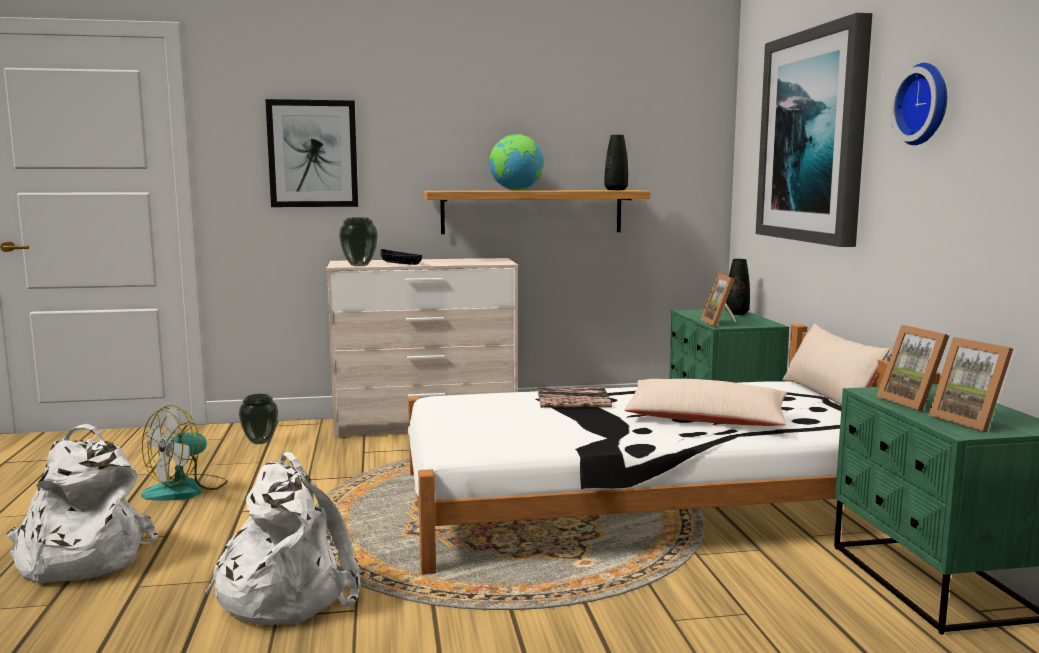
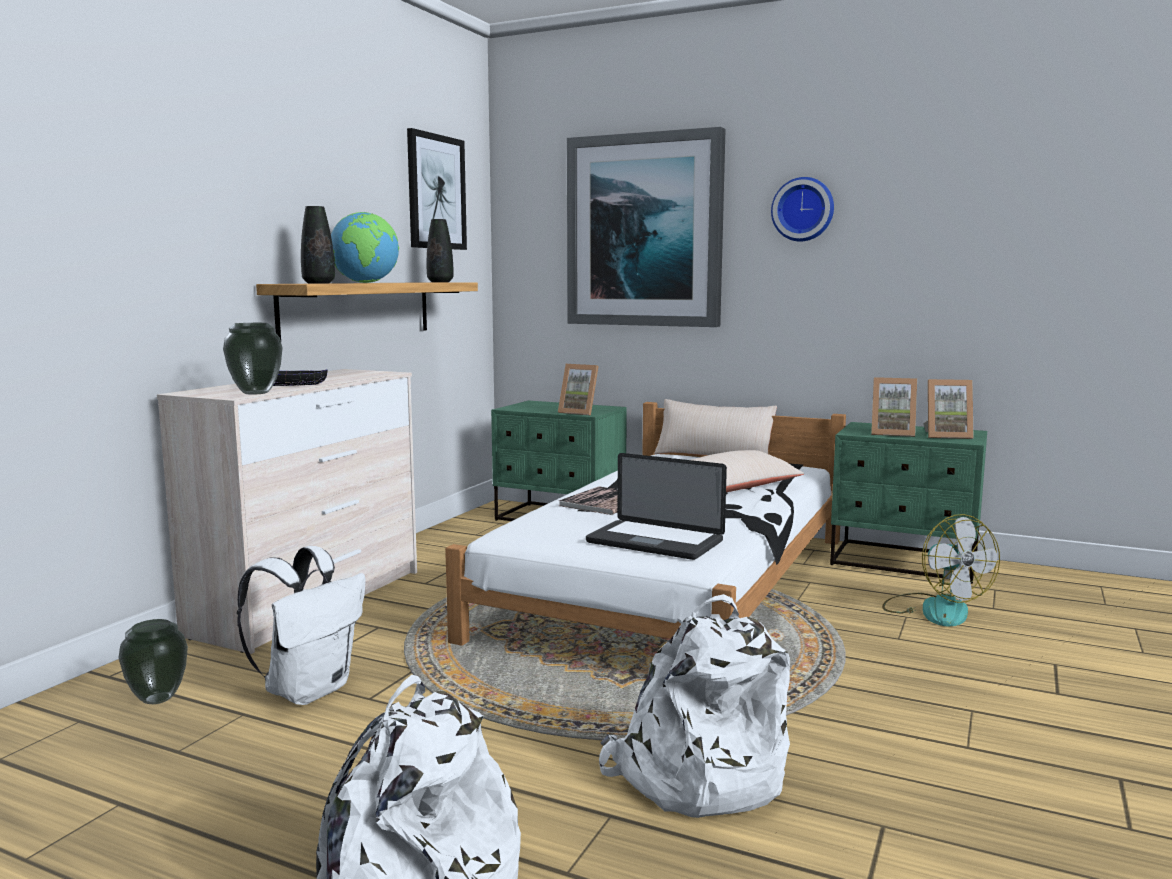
camera: 55 degrees left, 0 degrees up
(186, 489) = (254, 784): fan -> fan (934, 609)
(304, 464) = (309, 690): none -> white backpack
(313, 154) = (118, 225): picture -> picture (436, 192)
(487, 430) = (654, 542): none -> laptop
(737, 313) = (550, 404): black vase -> black vase (318, 283)

